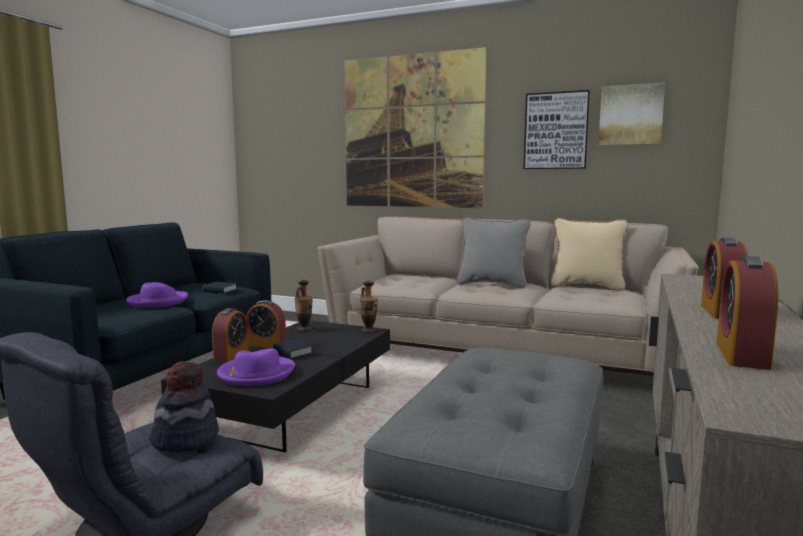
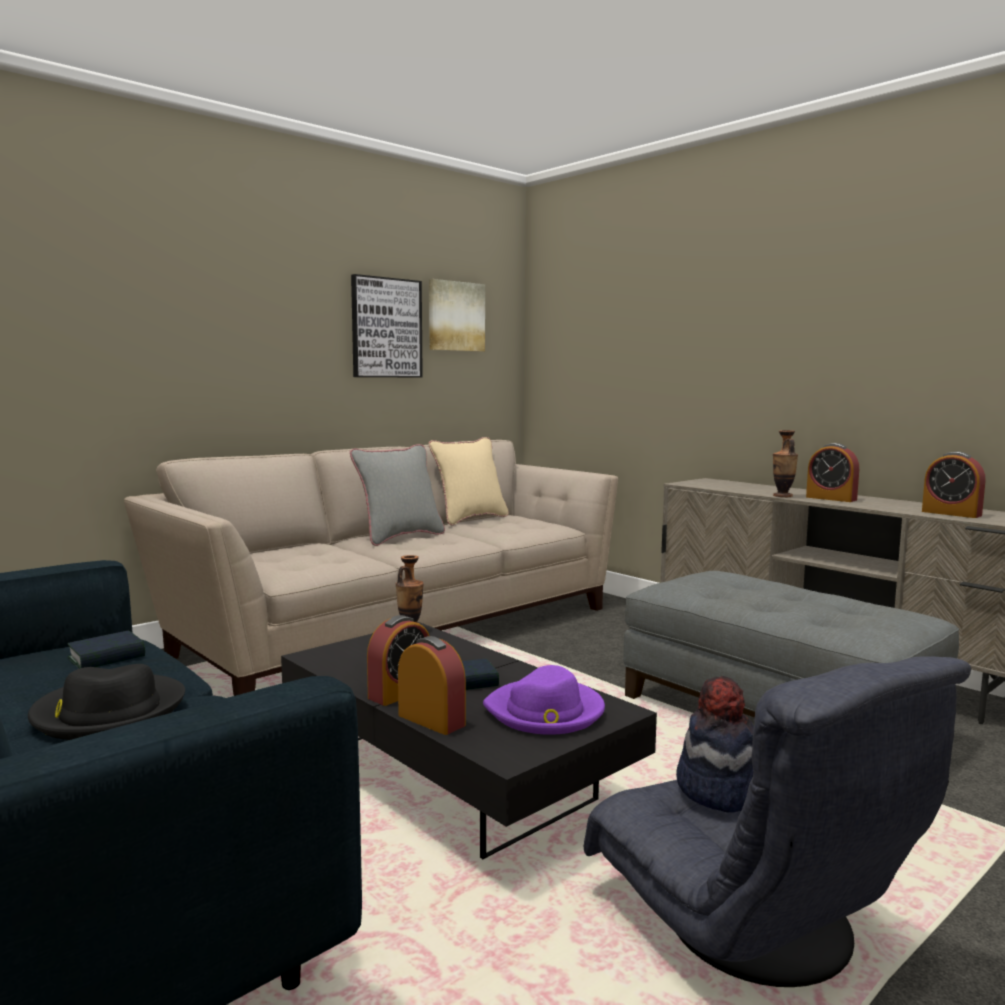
camera: 65 degrees left, 0 degrees up
(157, 302) = (108, 712): purple hat -> black hat
(304, 329) = (343, 662): vase -> vase (782, 496)
(411, 132) = (182, 310): picture -> none

